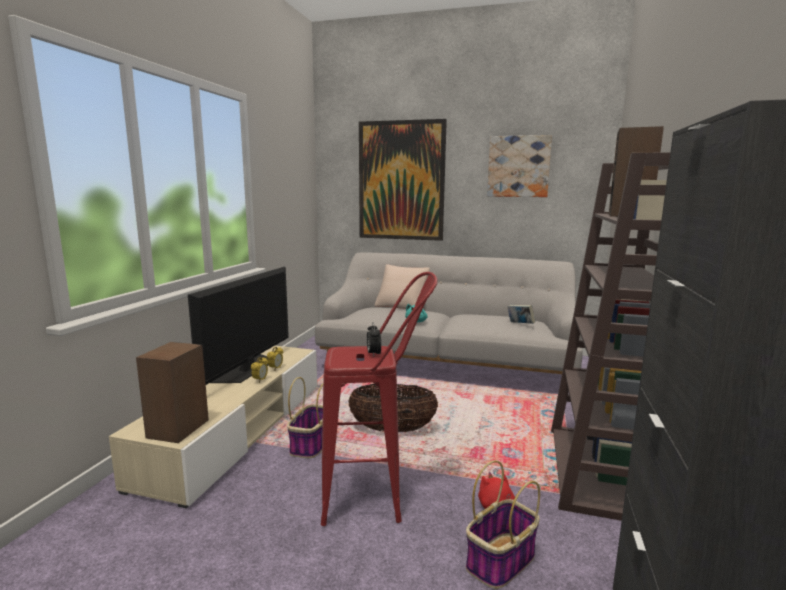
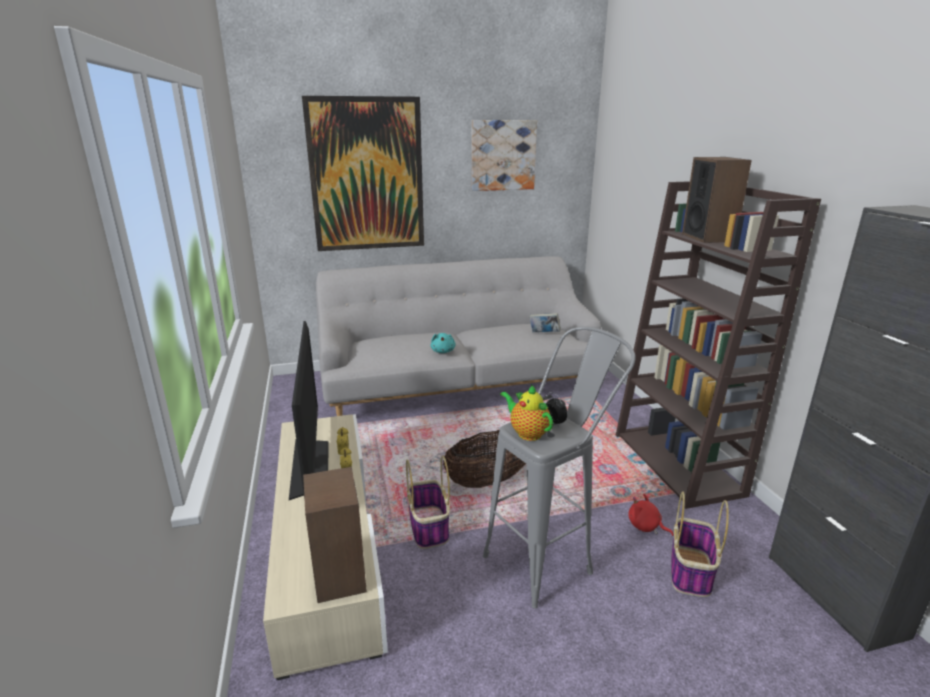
camera: 30 degrees left, 10 degrees up
(343, 354) = (527, 433): none -> teapot
(377, 497) = (549, 558): red stool -> grey stool
(401, 305) = (399, 331): beige pillow -> none

